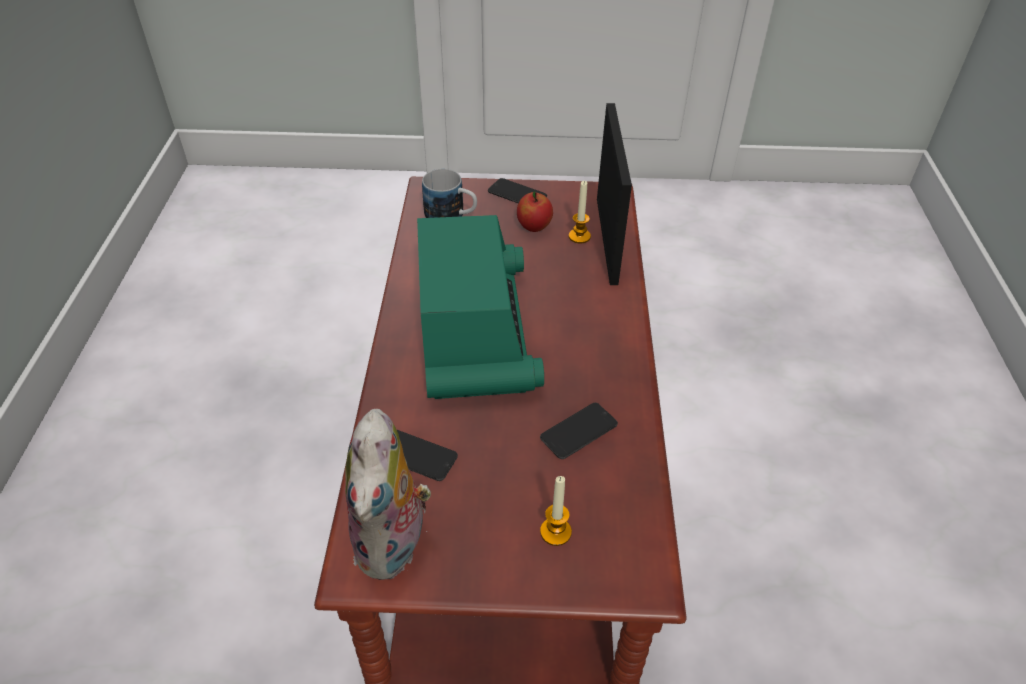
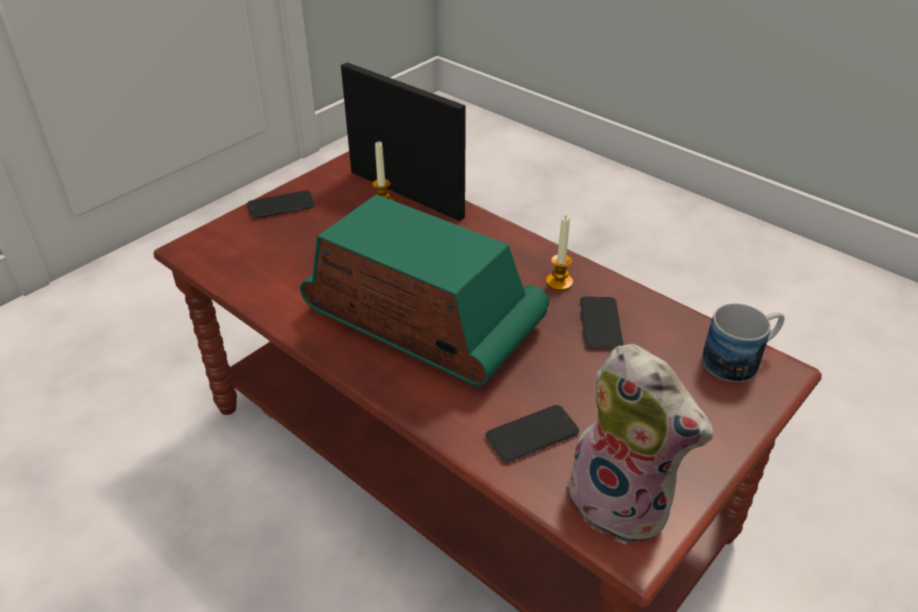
camera: 50 degrees left, 5 degrees down
(452, 217) = (253, 255): mug -> mug (740, 360)
(534, 227) = (336, 219): apple -> none
(555, 532) = (693, 393): candle -> candle (559, 282)

